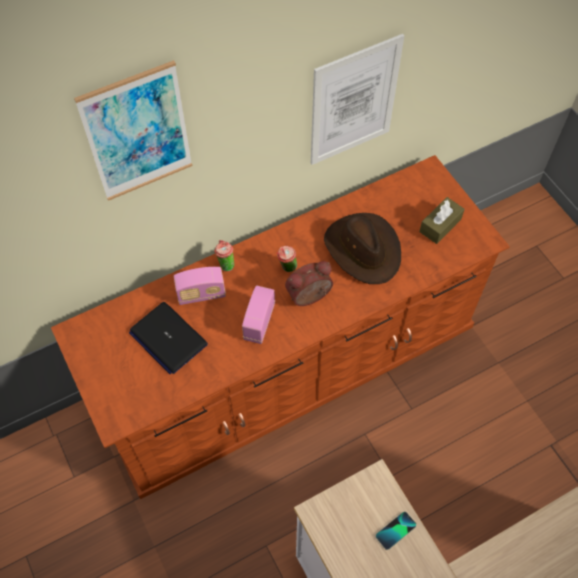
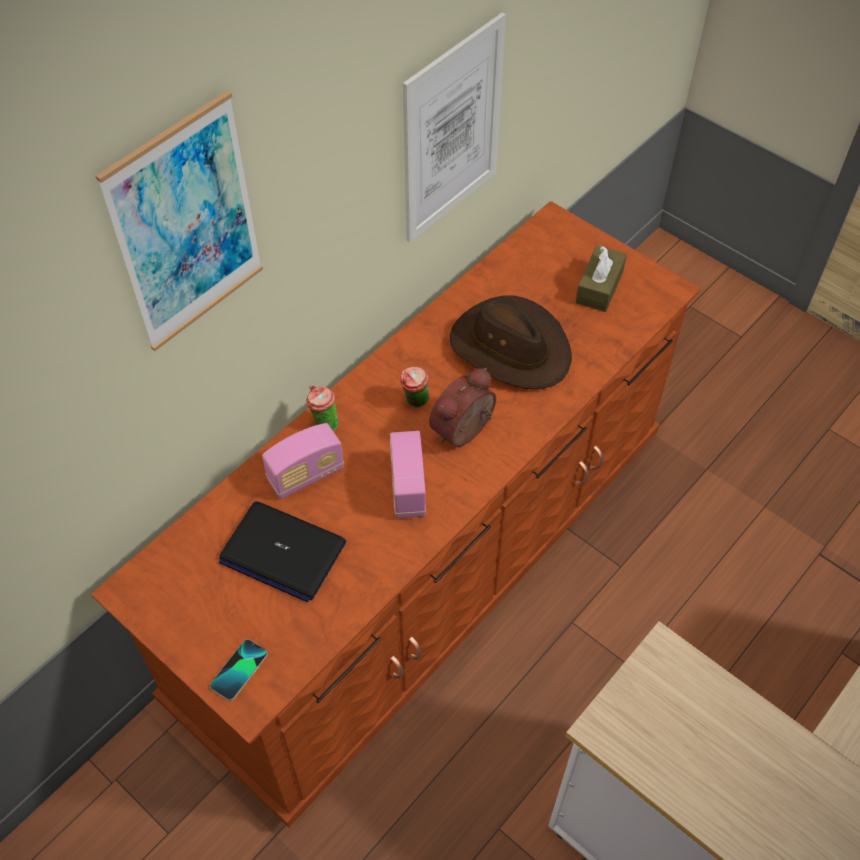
camera: 20 degrees left, 5 degrees down
(395, 531) = (722, 713): phone -> phone (239, 670)

